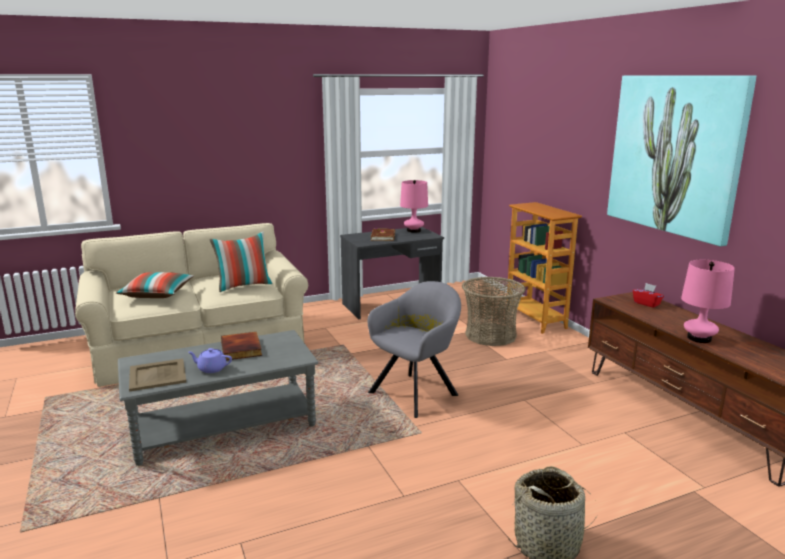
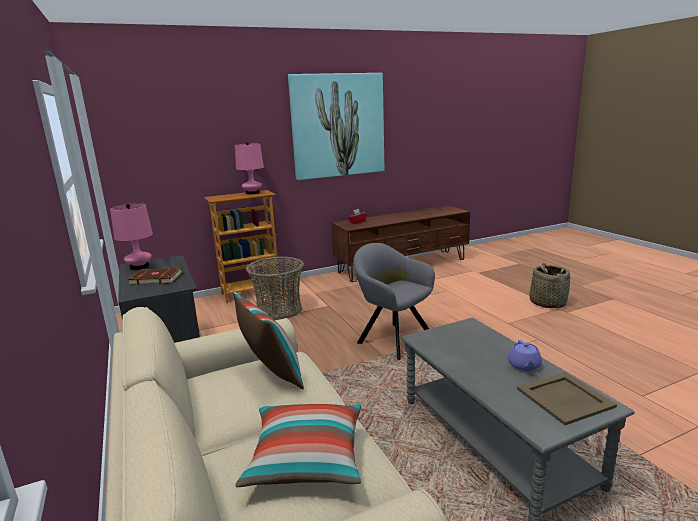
camera: 90 degrees left, 0 degrees up
(242, 349) = (465, 357): book -> none
(699, 338) = (411, 218): pink table lamp -> pink table lamp (252, 193)

